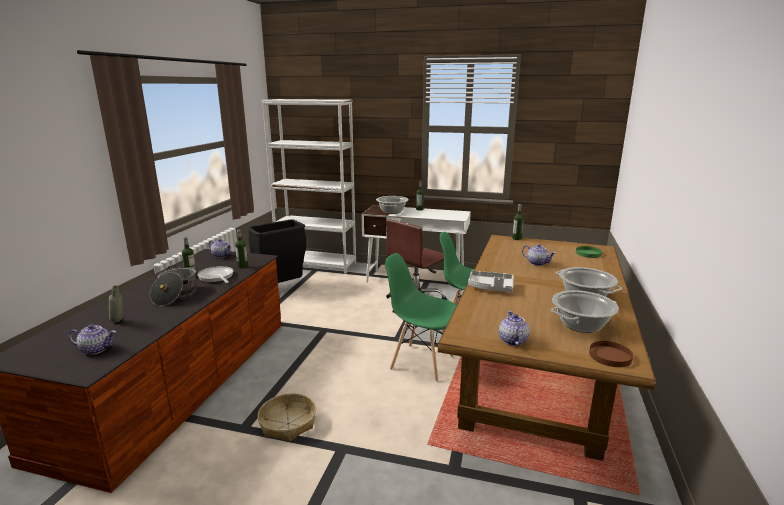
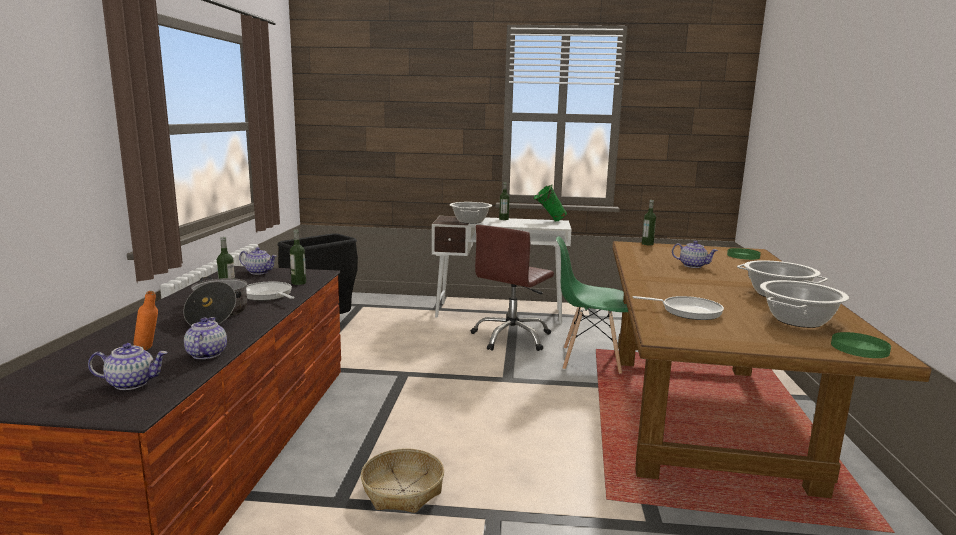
camera: 10 degrees left, 5 degrees down
(119, 322) = (149, 350): grey bottle -> orange bottle
(317, 264) = (359, 299): white bookcase -> none
(421, 362) = (551, 404): green chair -> none
(453, 212) = (548, 221): none -> green vase
(490, 287) = (658, 289): grey tray -> none
(497, 311) = (687, 311): none -> frying pan
(512, 340) = (732, 339): teapot -> teapot (206, 354)
(610, 356) = (859, 348): brown plate -> green plate

